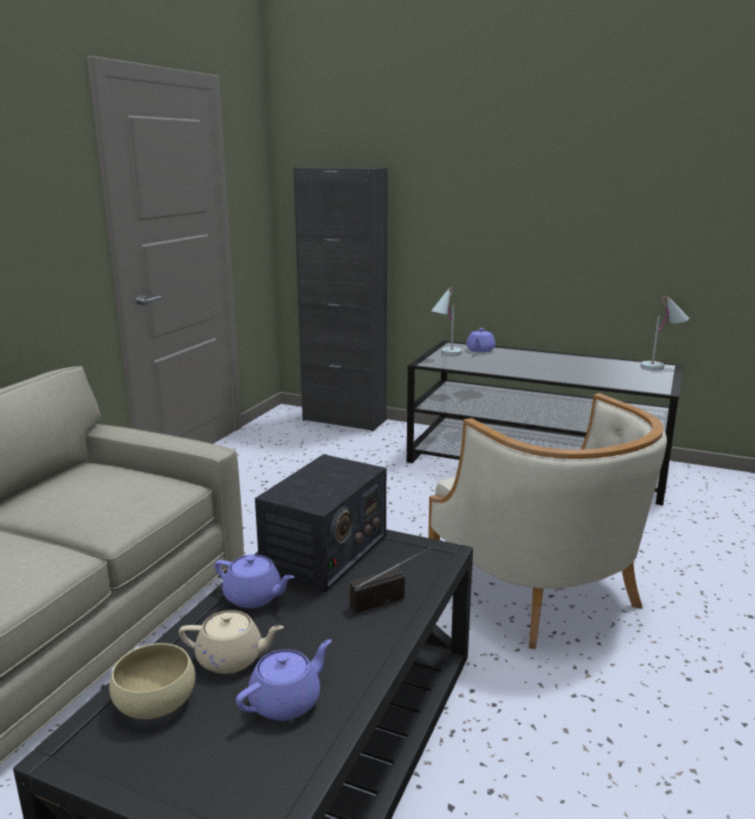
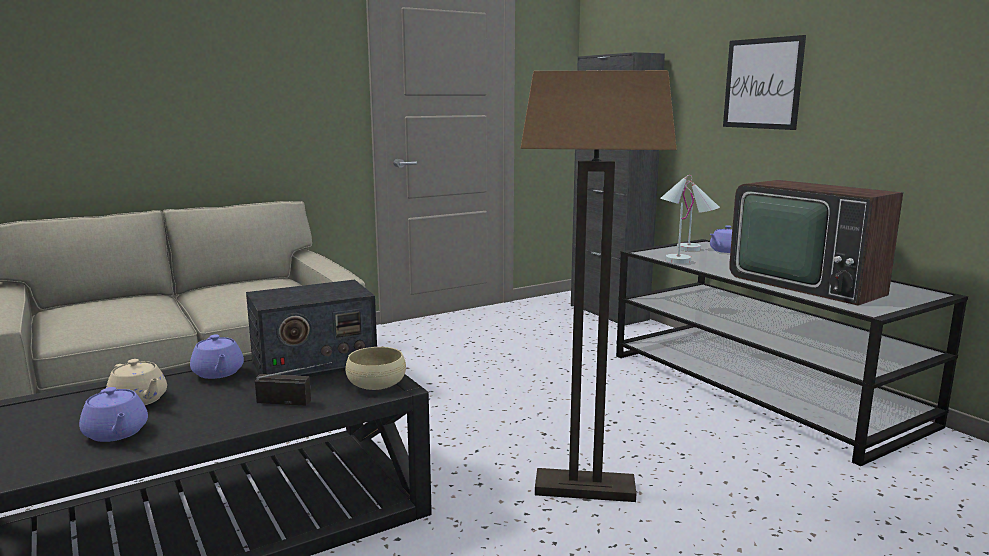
camera: 35 degrees right, 5 degrees down
(155, 700) = (61, 404): beige bowl -> beige bowl (376, 383)
(287, 701) = (116, 433): purple teapot -> purple teapot turned 60 degrees clockwise
(497, 201) = (762, 83): none -> picture
(538, 588) = (584, 489): beige armchair -> floor lamp
(585, 372) = (808, 283): none -> television
(661, 367) = (928, 294): white table lamp -> white table lamp (690, 261)

